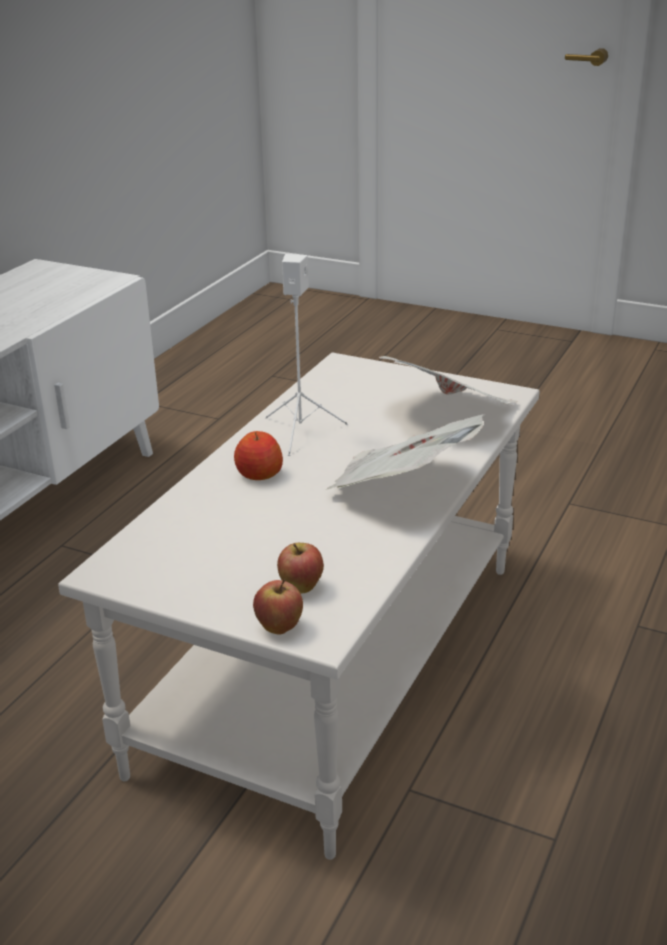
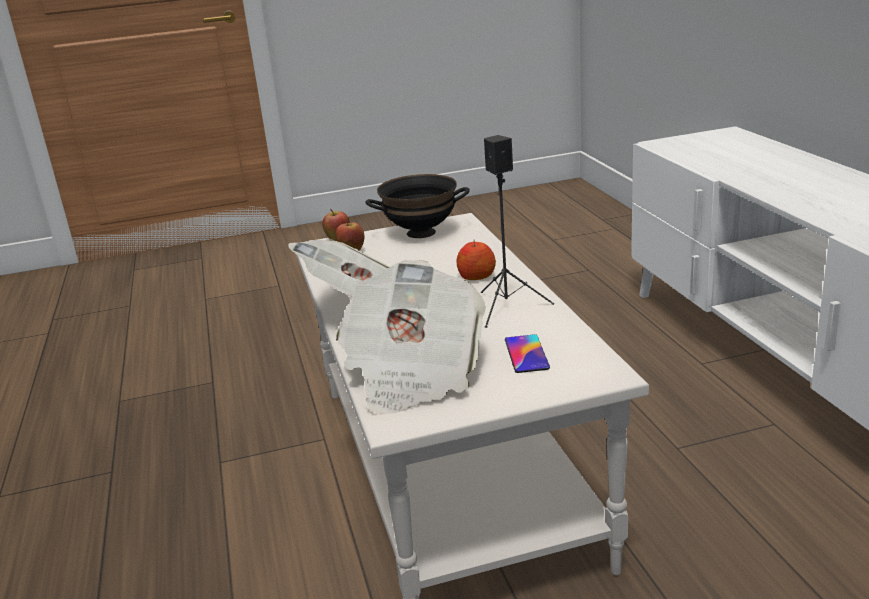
camera: 140 degrees right, 5 degrees down
(178, 575) = (421, 232): none -> black bowl
(299, 431) = (507, 307): white speaker -> black speaker
(360, 393) = (526, 354): none -> phone

